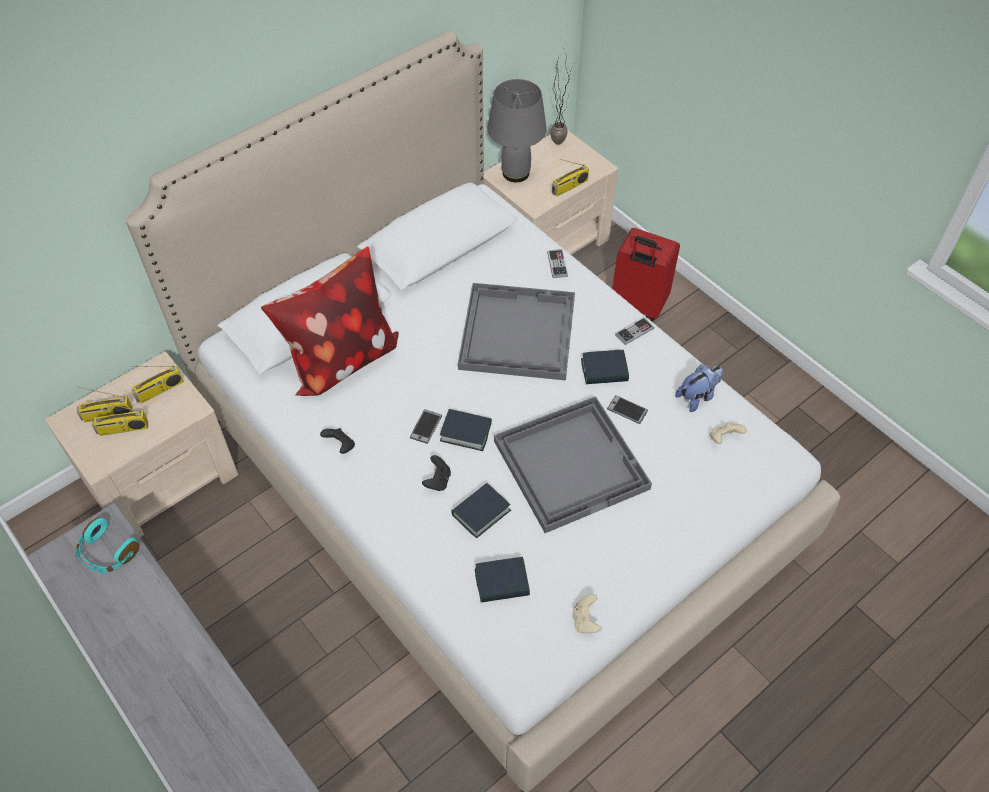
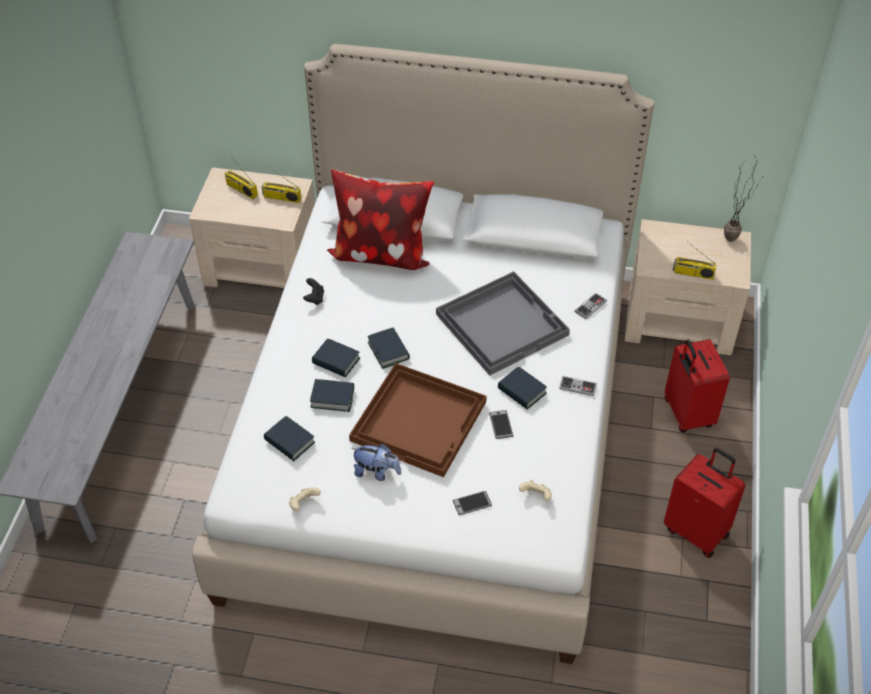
camera: 50 degrees right, 5 degrees down
(107, 553) = (158, 262): turquoise headphones -> none
(122, 429) = (238, 203): radio -> none
(426, 427) = (371, 328): phone -> phone (472, 503)
(437, 480) = (336, 361): black game controller -> book
(516, 173) = (667, 237): grey table lamp -> none
(571, 463) = (420, 420): grey tray -> brown tray
(697, 397) = (558, 458): plush toy -> plush toy (376, 472)
(749, 380) = (697, 531): none -> red suitcase

